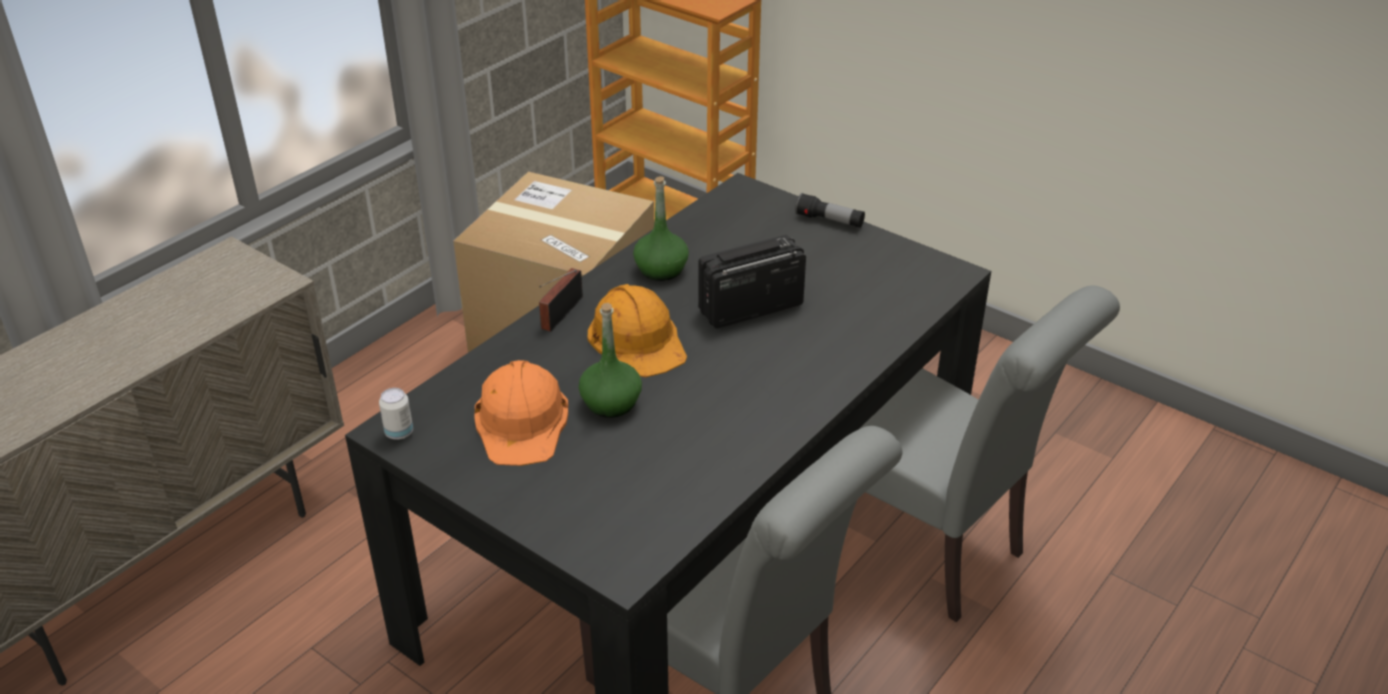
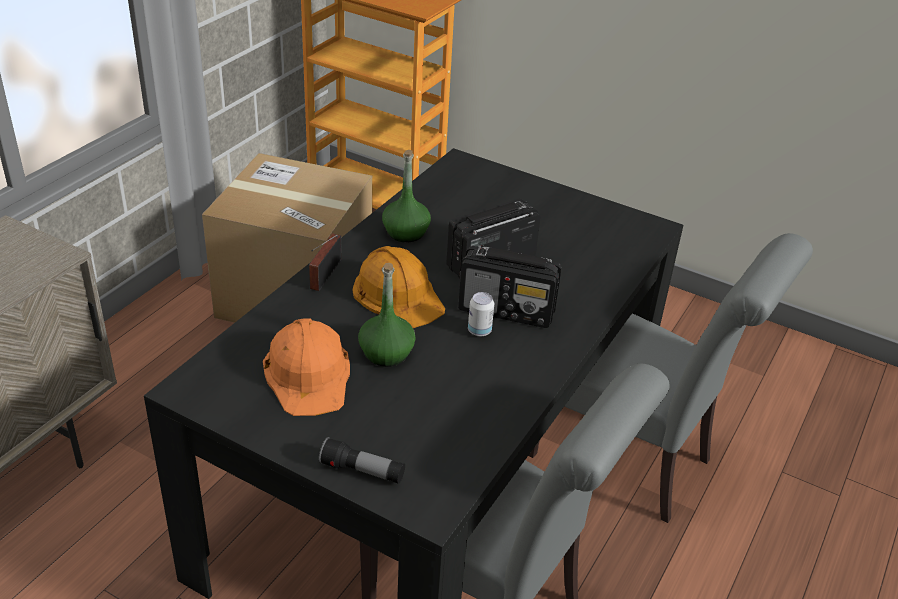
camera: 10 degrees left, 0 degrees up
(399, 433) = (195, 391): can -> can (479, 331)
(757, 362) = (507, 310): none -> radio
(829, 221) = (540, 186): flashlight -> flashlight (362, 471)

